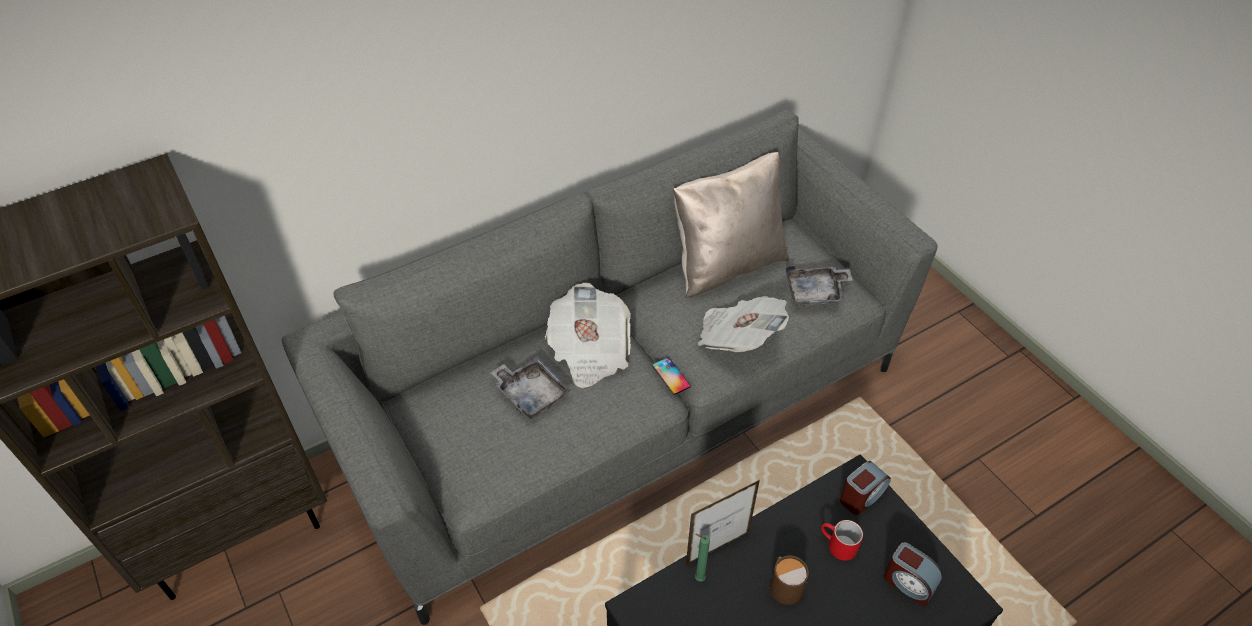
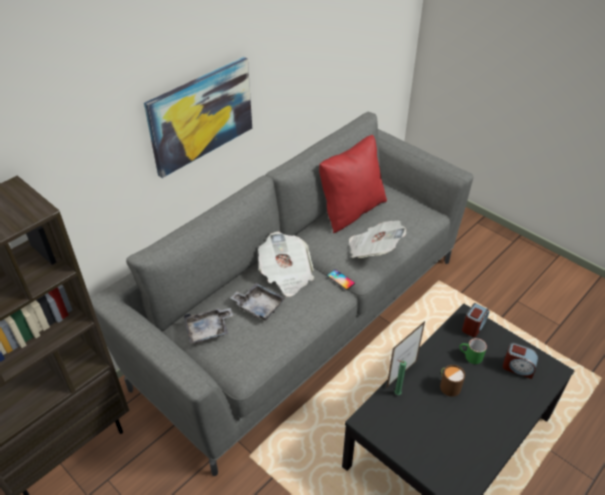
camera: 15 degrees left, 5 degrees down
(484, 89) = (201, 115): none -> picture
(726, 264) = (351, 210): beige pillow -> red pillow
(816, 293) = (409, 216): grey tray -> grey tray (209, 330)
(837, 546) = (470, 356): red mug -> green mug

